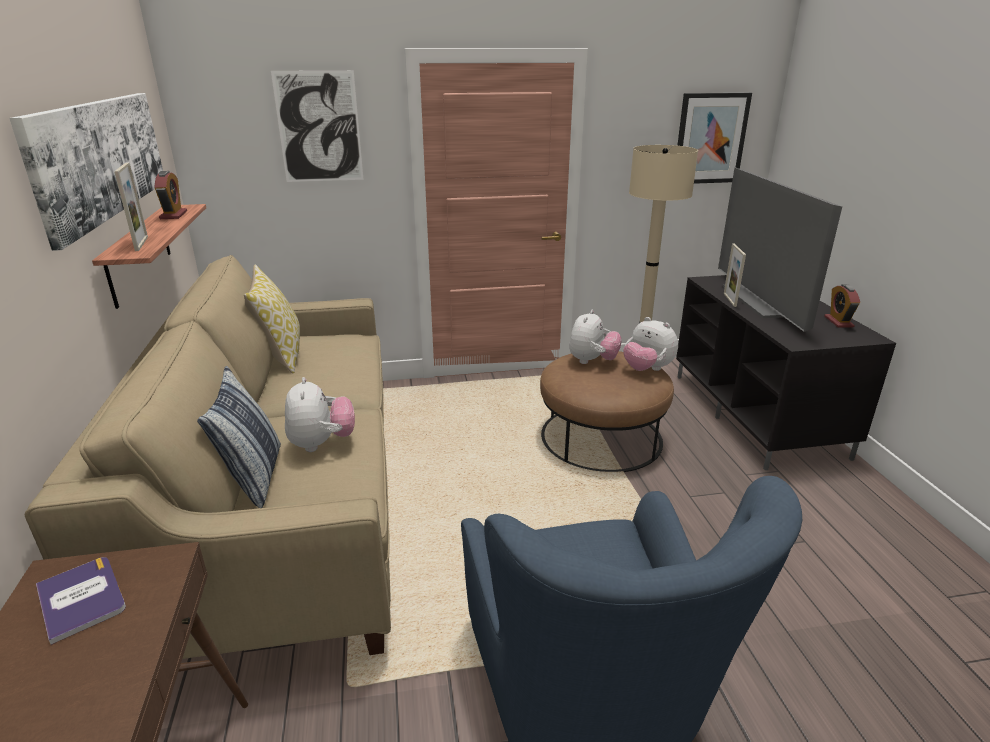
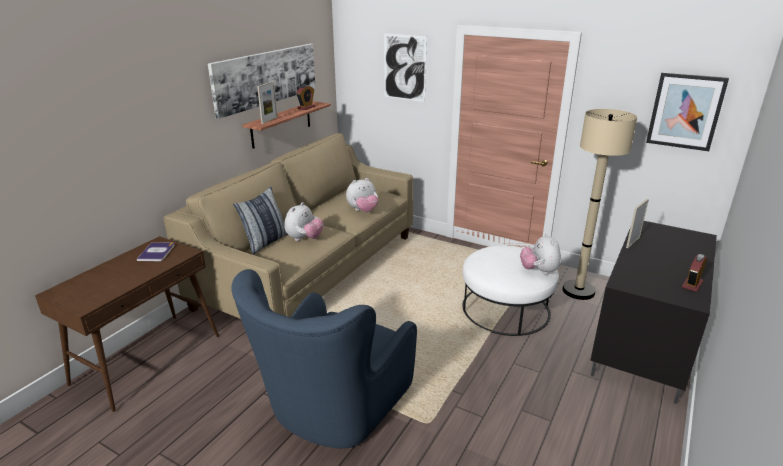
camera: 40 degrees right, 0 degrees up
(280, 355) = (342, 193): pillow -> none
(592, 361) = (510, 254): plush toy -> plush toy (363, 211)
(601, 437) = (506, 309): brown ottoman -> white ottoman
(762, 301) = (658, 251): television -> none

